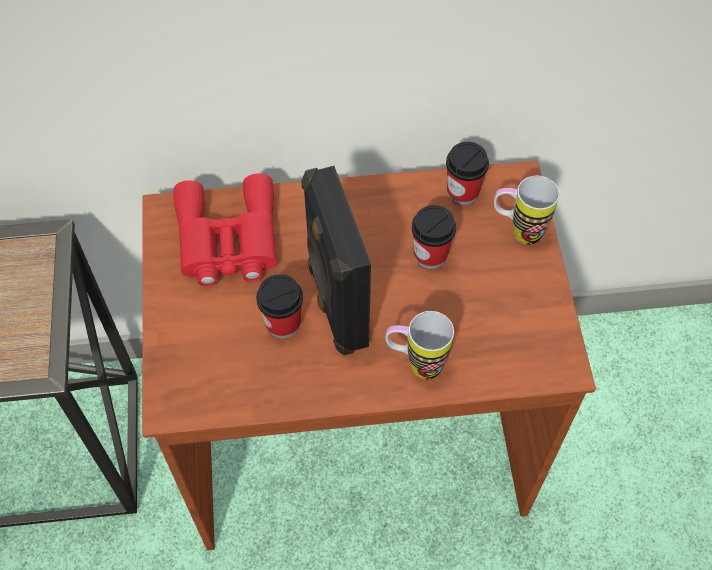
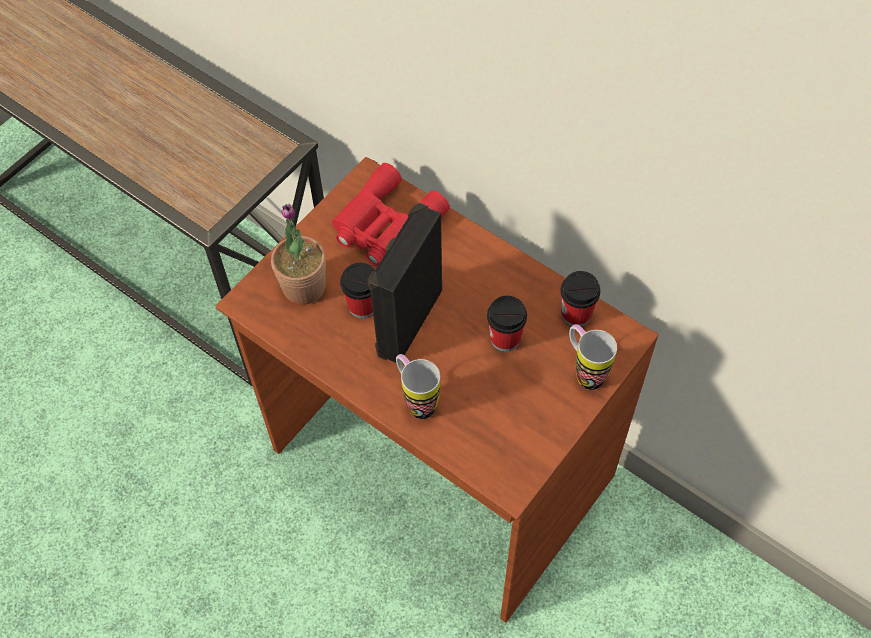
camera: 45 degrees right, 0 degrees up
(211, 349) = (304, 287): none -> potted plant

